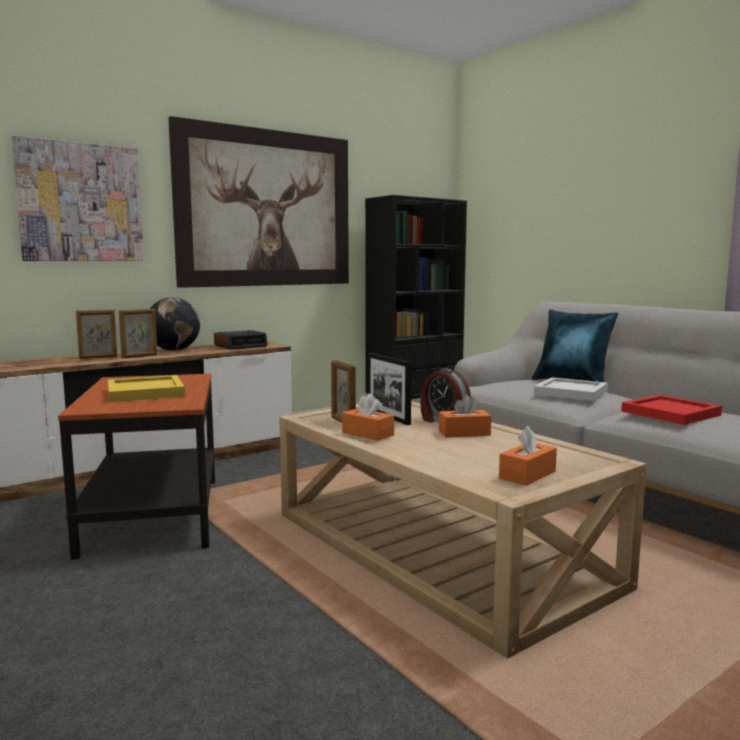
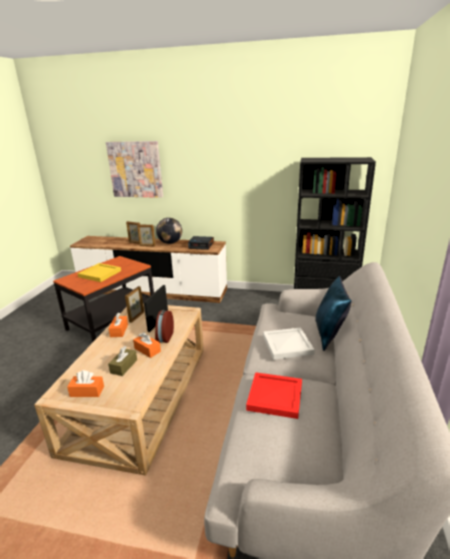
camera: 50 degrees right, 15 degrees up
(266, 209) = (230, 168): picture -> none
(488, 449) = (124, 366): none -> brown tissue box

